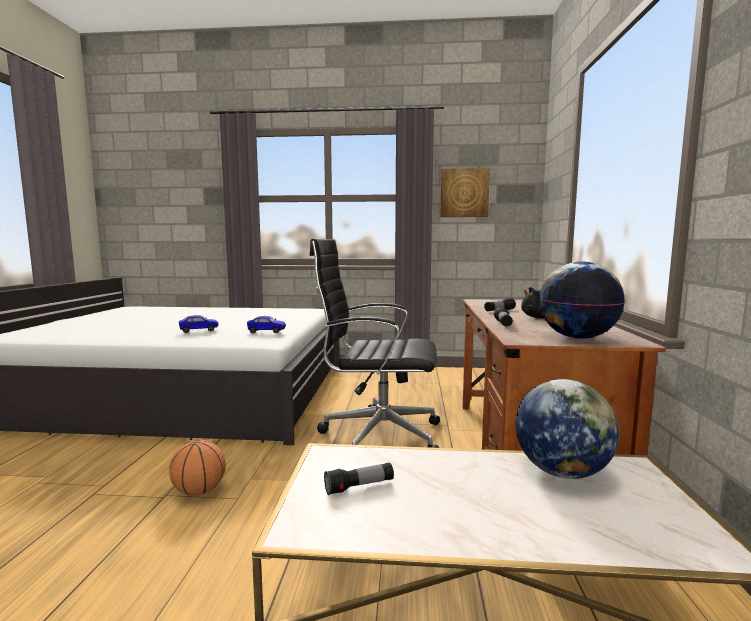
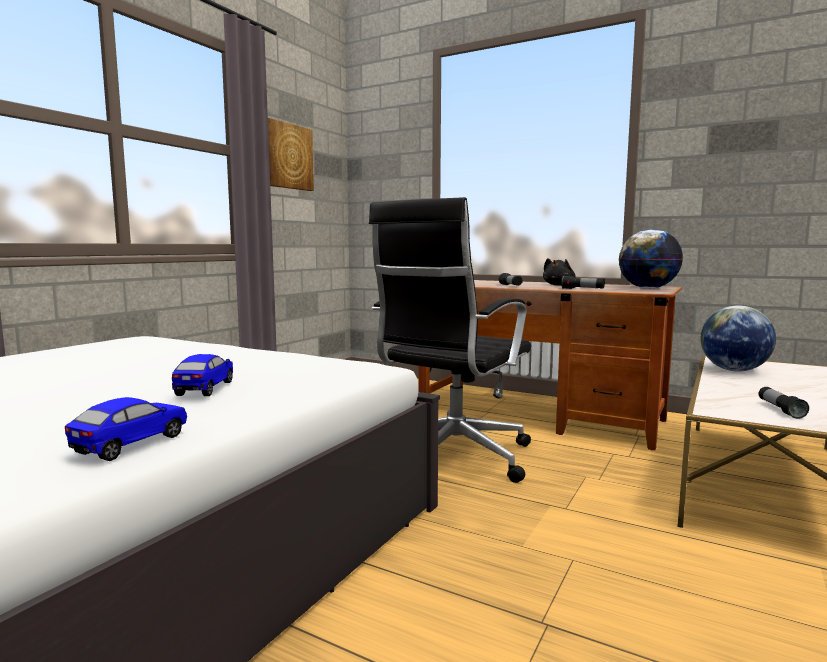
camera: 65 degrees left, 0 degrees up
(199, 491) = (541, 589): basketball -> none
(266, 331) = (305, 360): toy car -> toy car (132, 444)

